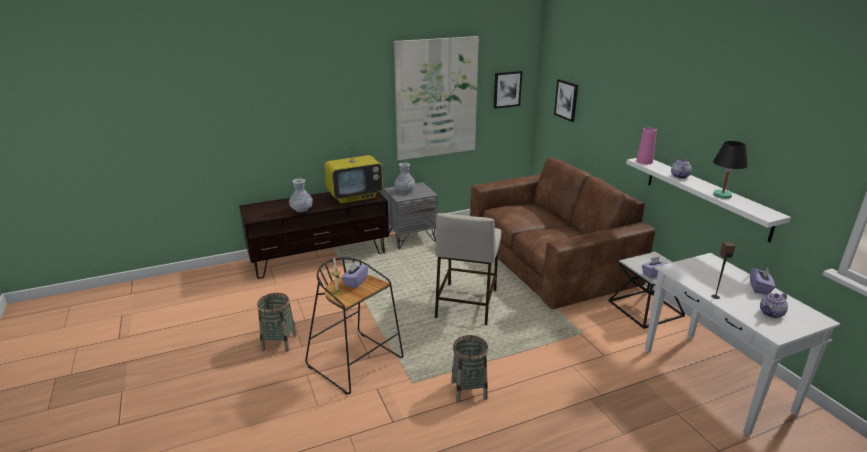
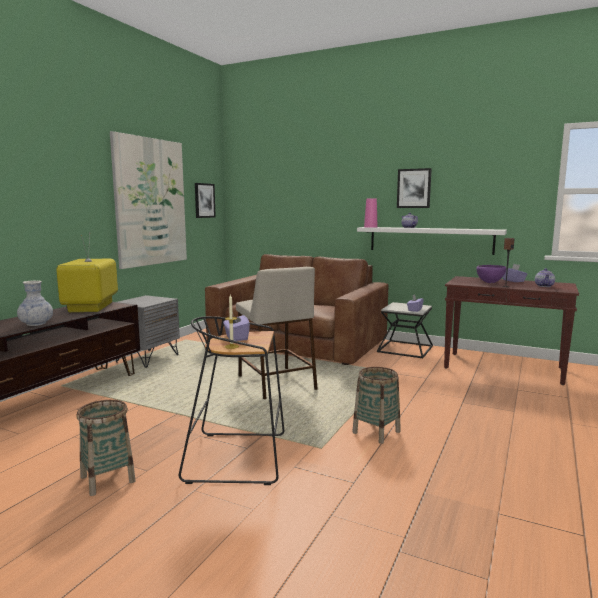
camera: 40 degrees left, 15 degrees down
(355, 196) = (91, 307): television -> television turned 150 degrees clockwise
(405, 191) = (138, 301): vase -> none
(566, 100) = (263, 204): picture -> picture (414, 188)
(715, 282) = (490, 283): none -> purple bowl
(717, 381) = (504, 368): white console table -> brown console table
(722, 195) = (453, 228): black table lamp -> none

